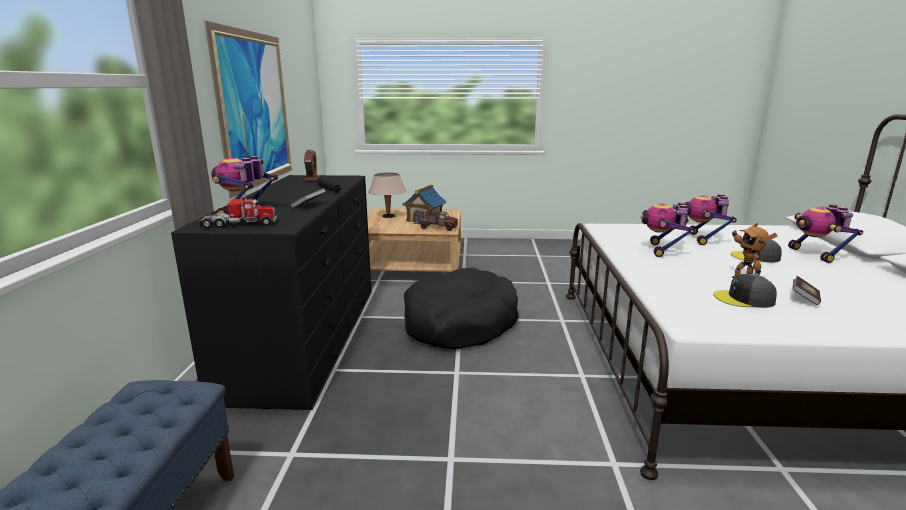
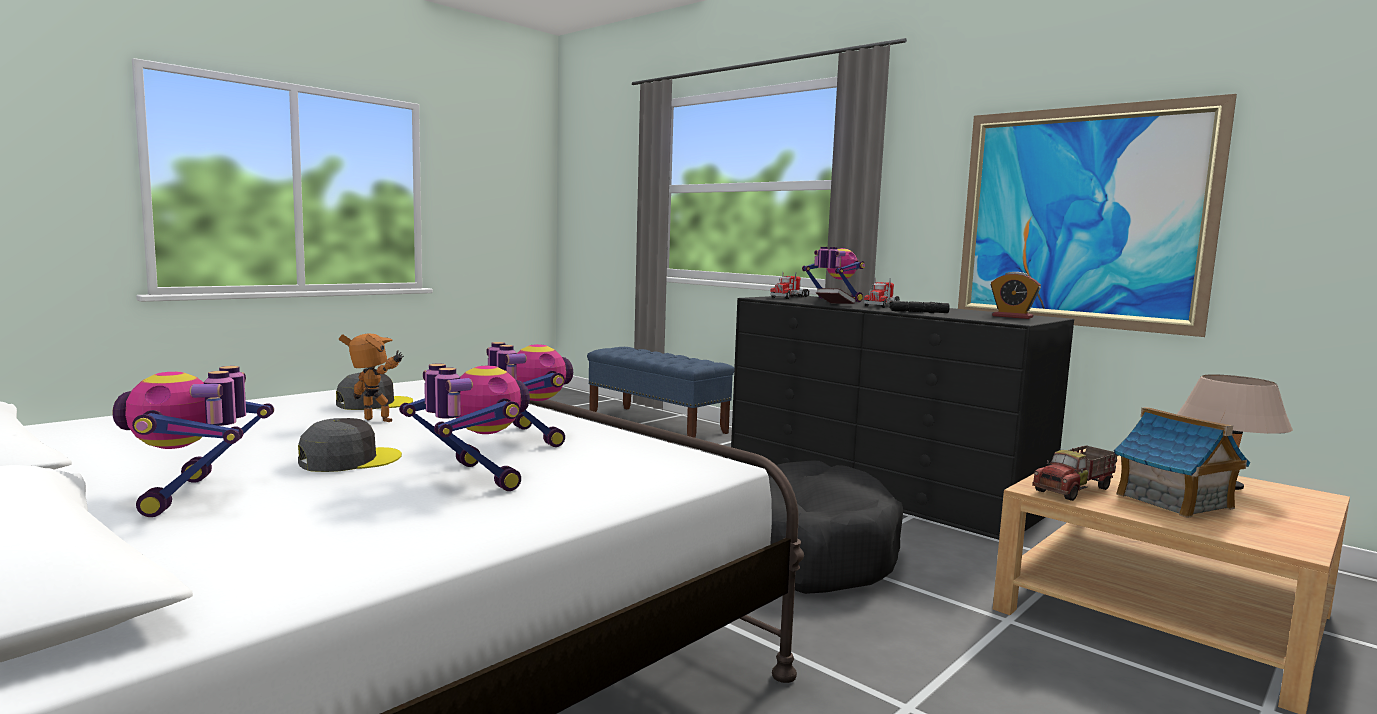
camera: 130 degrees right, 10 degrees down
(283, 199) = (882, 305): none -> toy truck
(804, 298) = (292, 416): book -> none
(815, 255) = (197, 495): toy robot -> toy robot turned 135 degrees counterclockwise

